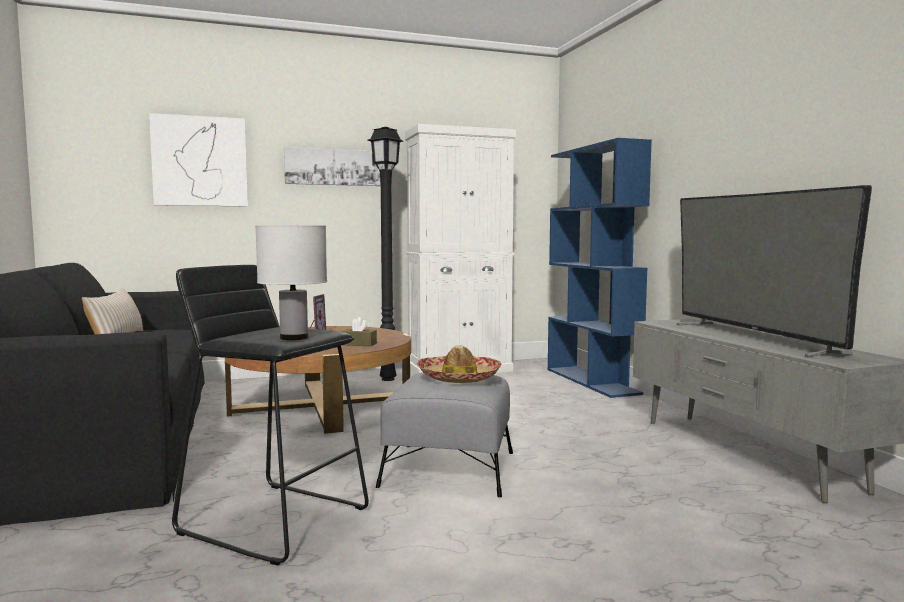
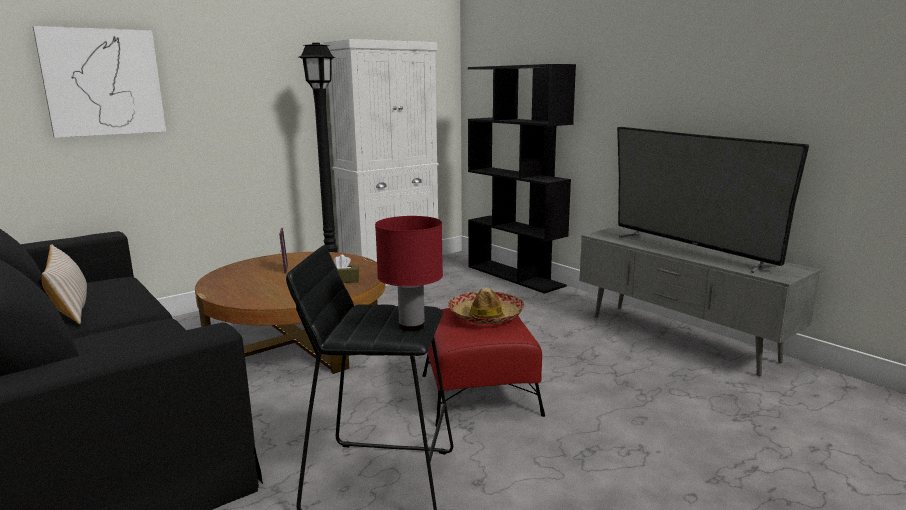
camera: 20 degrees left, 10 degrees up
(294, 337) = (412, 325): white table lamp -> red table lamp
(337, 167) = (257, 82): picture -> none
(448, 469) = (479, 395): grey ottoman -> red ottoman
(592, 381) = (515, 276): blue bookcase -> black bookcase

